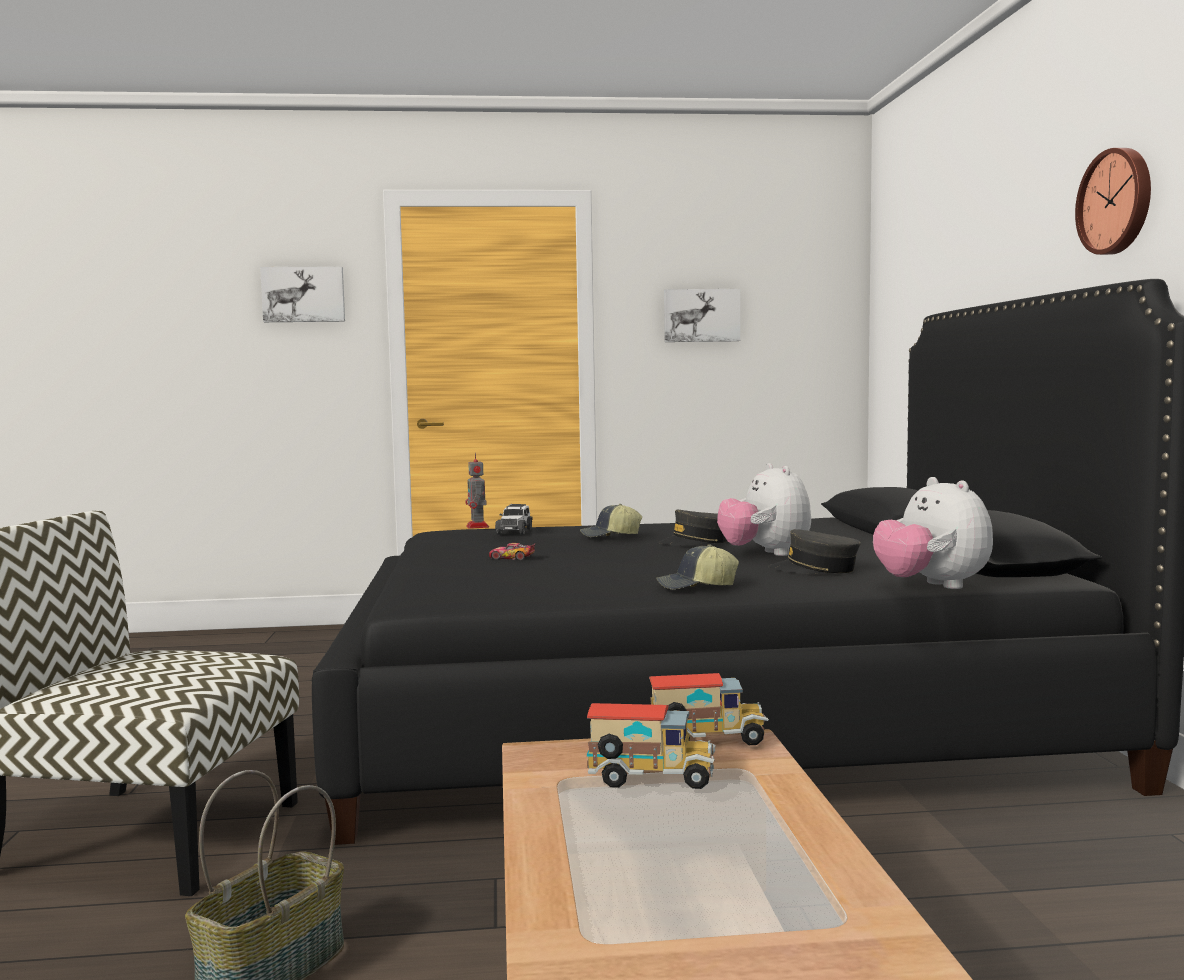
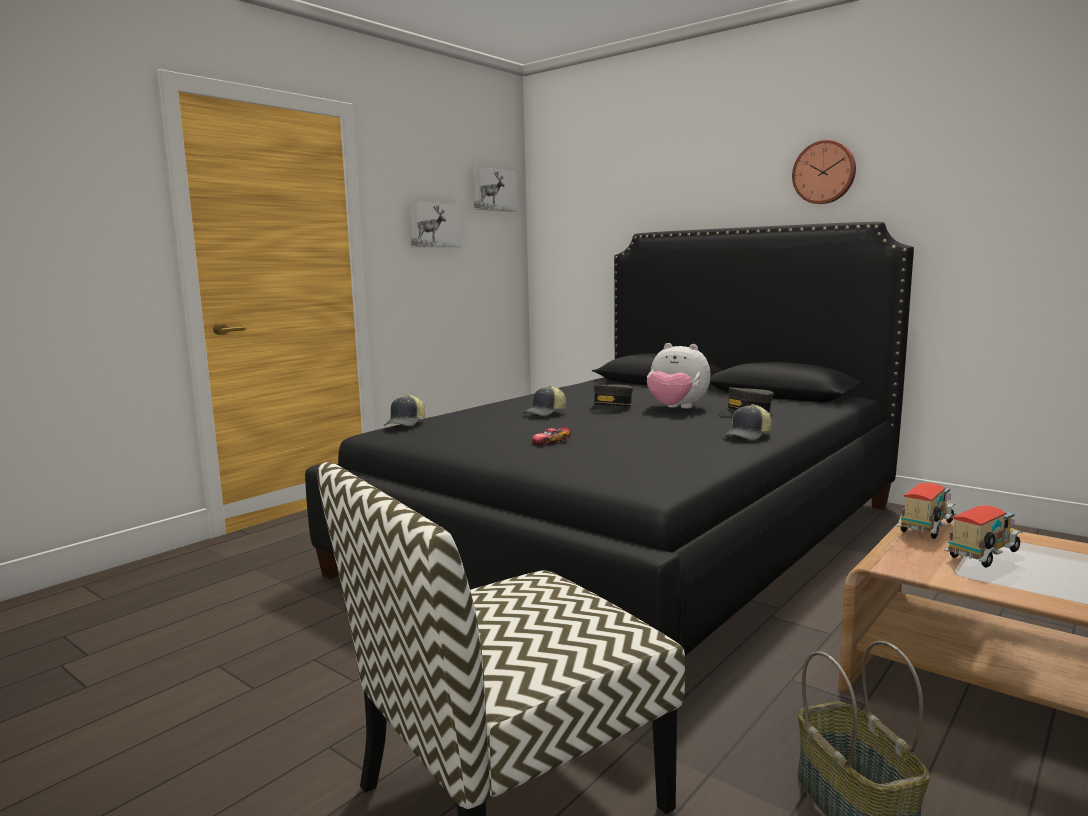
camera: 45 degrees left, 5 degrees up
(303, 294) = (70, 182): picture -> picture (493, 190)
(477, 527) = (406, 423): toy robot -> cap
(514, 531) = (463, 421): toy car -> none
(932, 586) = (829, 412): plush toy -> none

